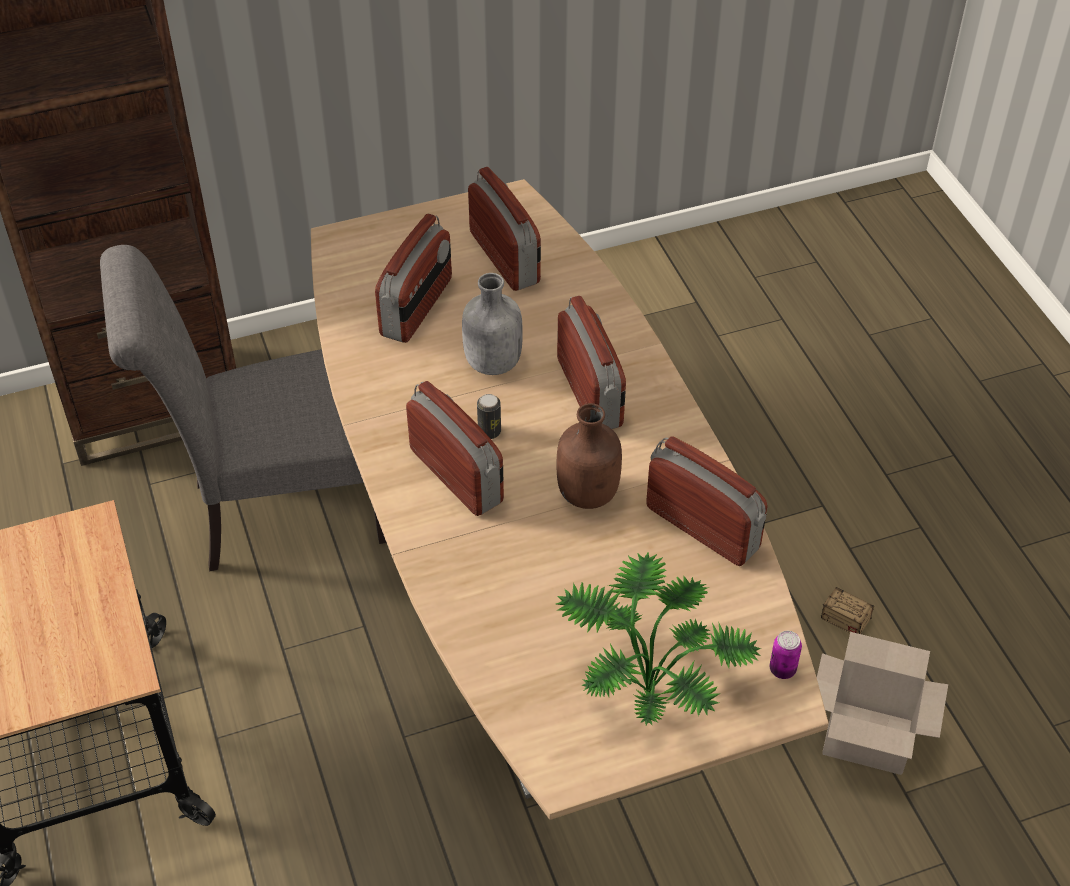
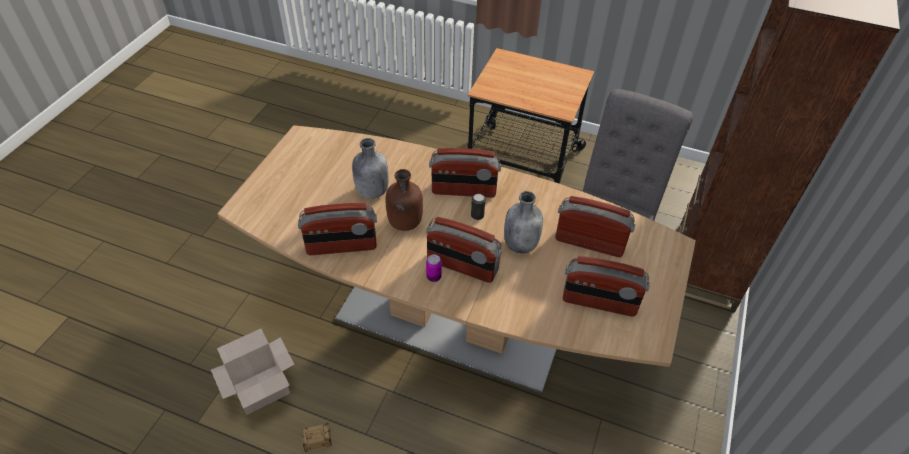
camera: 130 degrees right, 0 degrees up
(417, 307) = (589, 242): radio -> radio turned 135 degrees clockwise
(575, 574) = (371, 191): none -> grey bottle
(650, 680) = (301, 179): potted plant -> none
(782, 669) = (252, 217): can -> can (434, 277)

